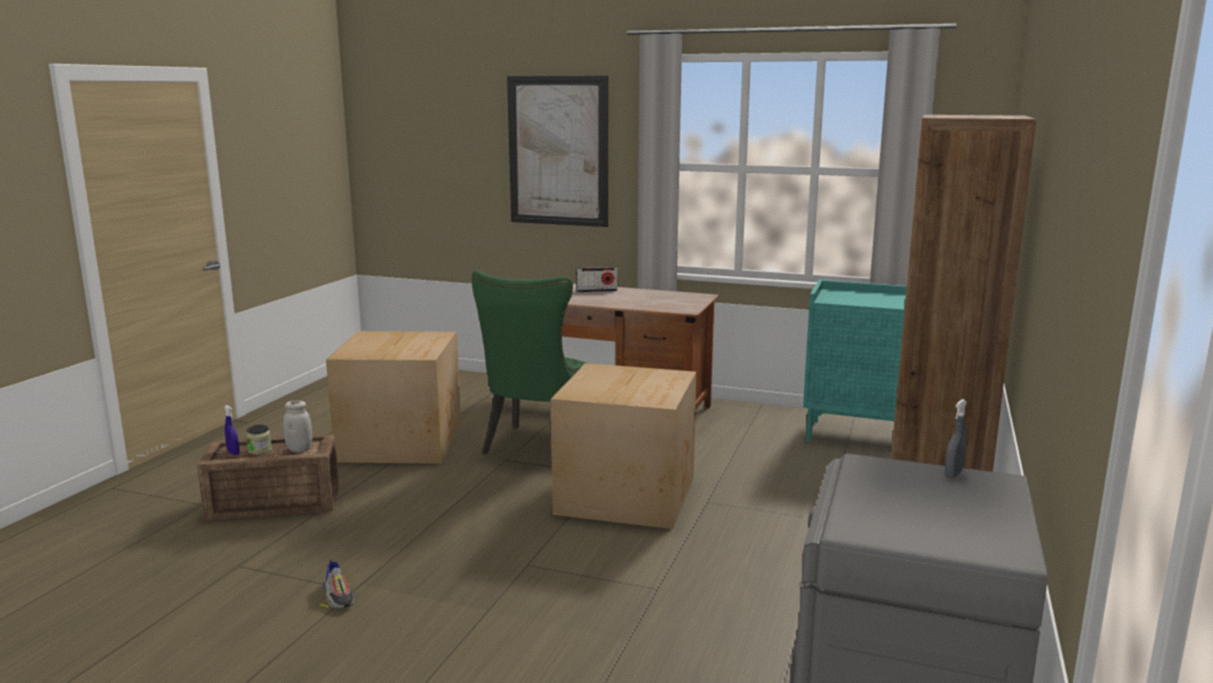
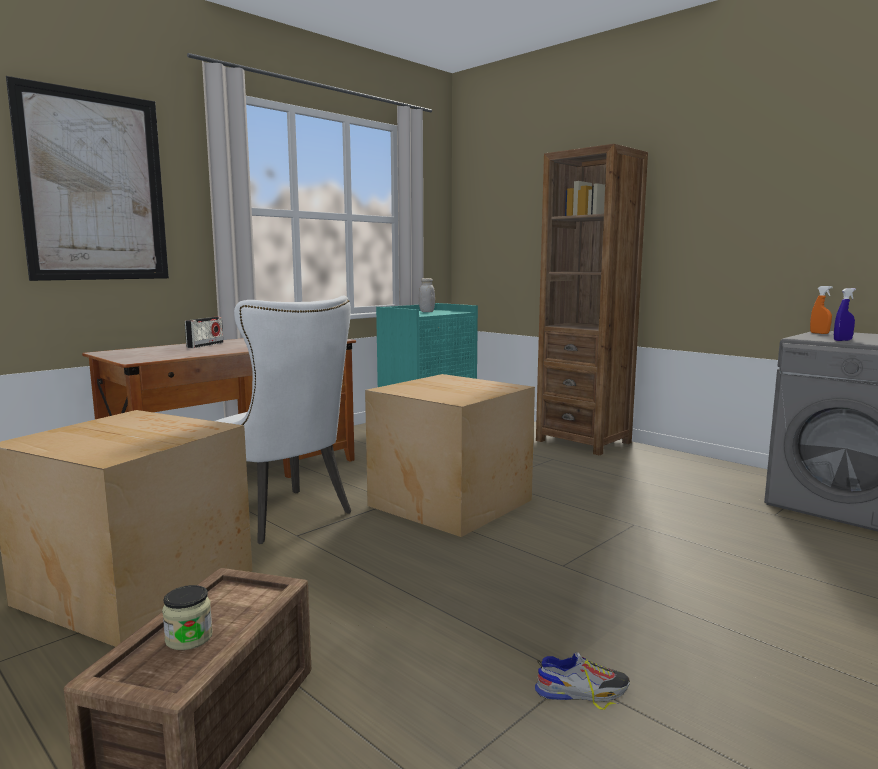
camera: 65 degrees left, 5 degrees down
(233, 453) = (160, 667): blue spray bottle -> blue spray bottle (842, 340)
(299, 449) = (238, 601): white jar -> white jar (426, 312)
(537, 446) = (284, 516): green chair -> white chair
(953, 474) = (819, 333): grey spray bottle -> orange spray bottle

